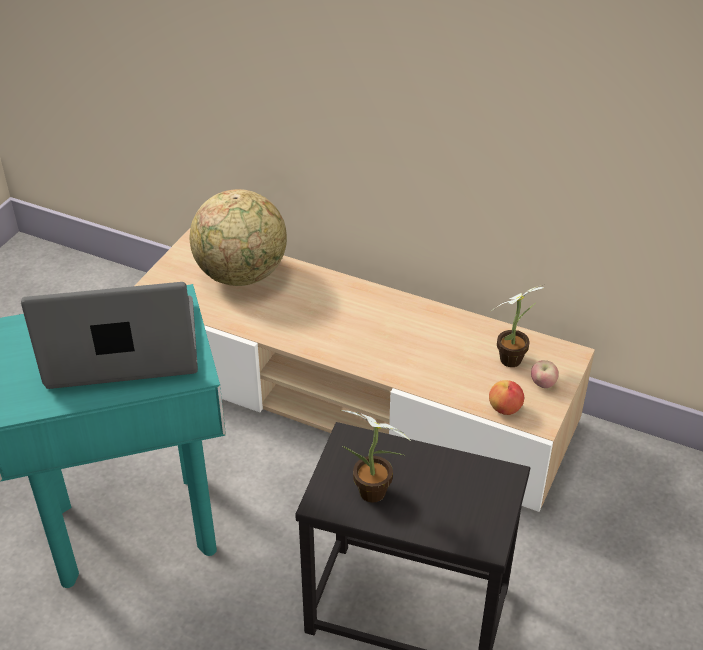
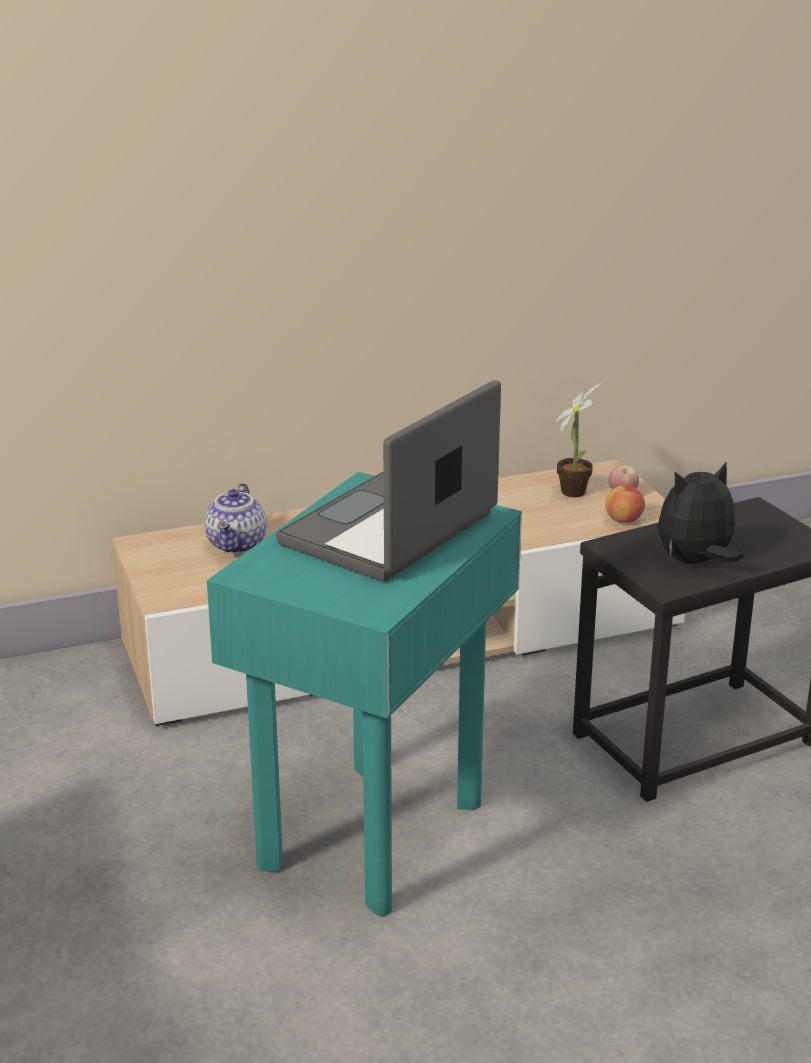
camera: 45 degrees left, 15 degrees down
(242, 275) = (238, 545): globe -> teapot
(376, 495) = (696, 562): potted plant -> plush toy

